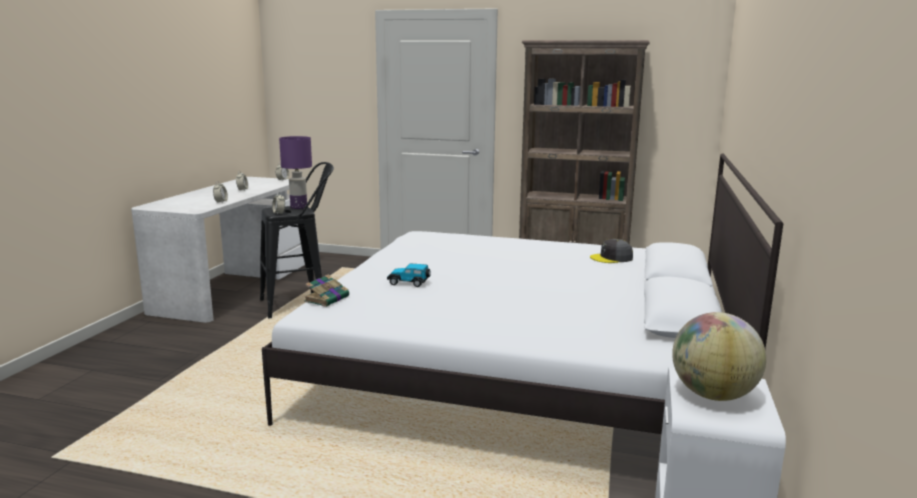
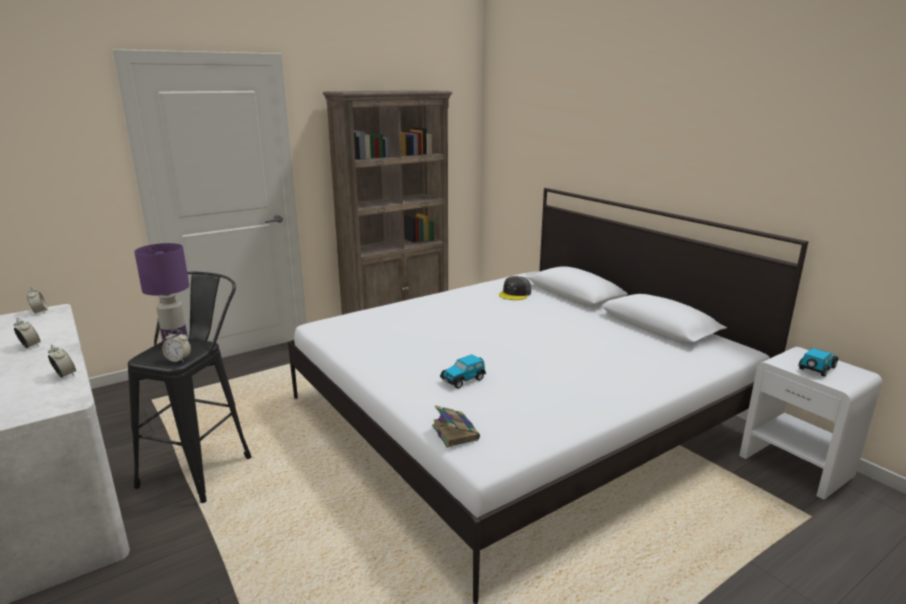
camera: 50 degrees left, 5 degrees up
(713, 395) = (816, 368): globe -> toy car

